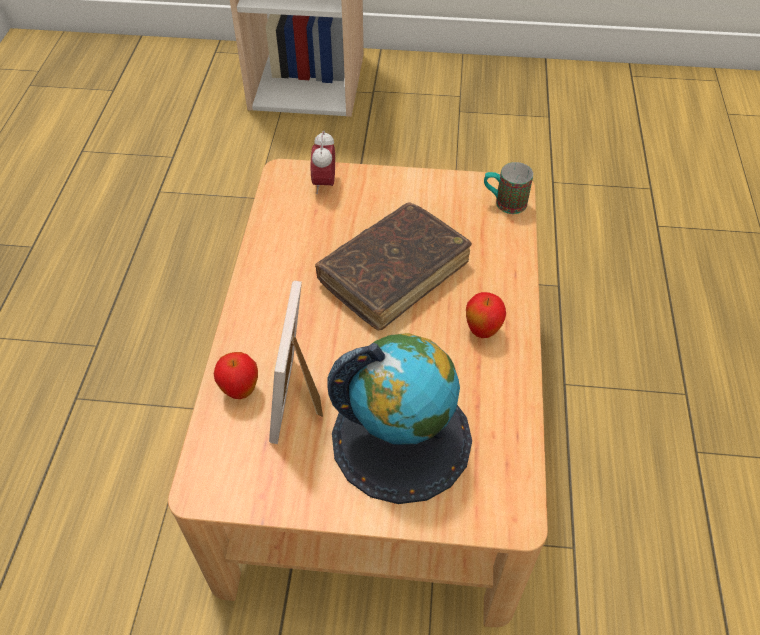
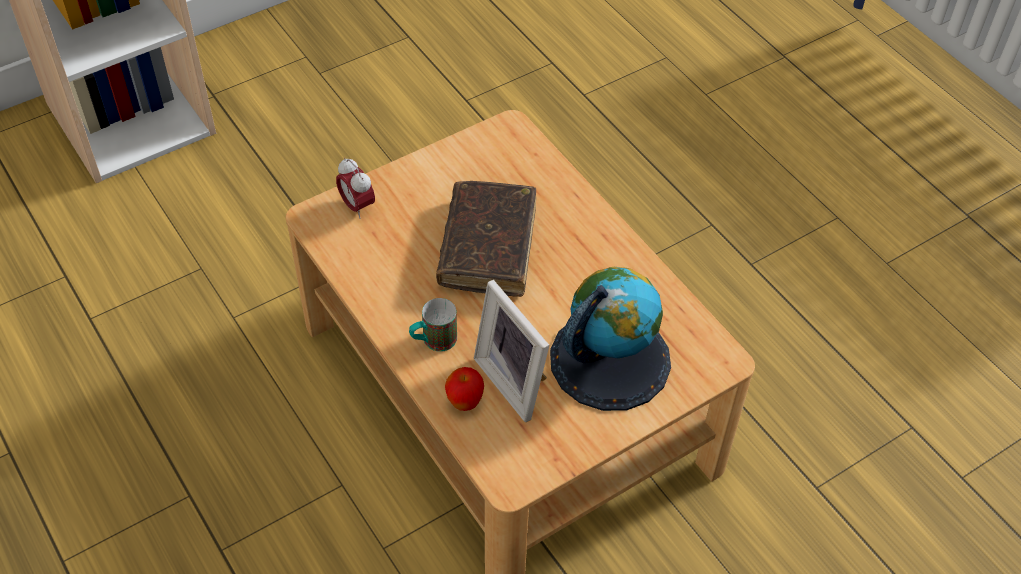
camera: 40 degrees left, 0 degrees up
(482, 331) = (593, 251): apple -> none
(504, 203) = (516, 142): mug -> mug (433, 341)

